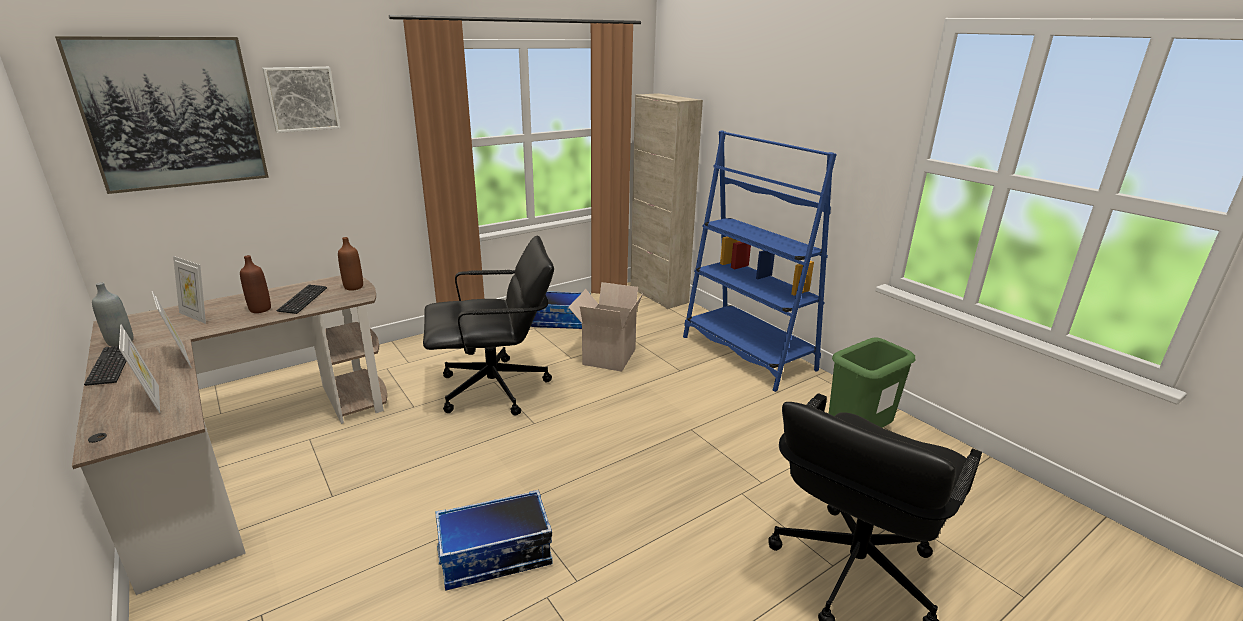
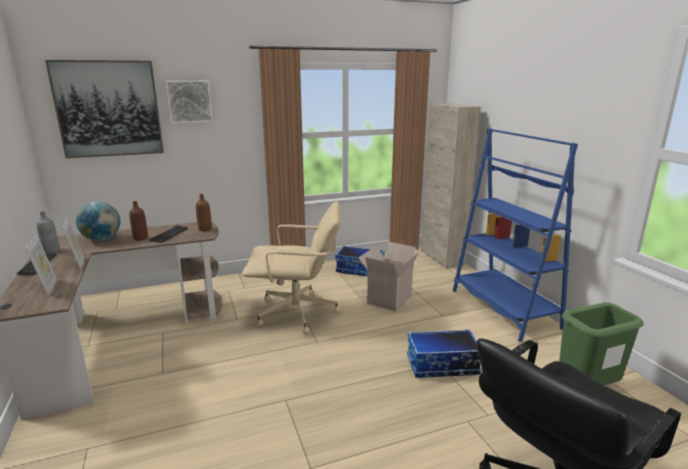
camera: 15 degrees right, 5 degrees down
(197, 316) = (102, 239): picture frame -> globe
(495, 389) = (297, 313): black office chair -> beige office chair
(495, 557) = (255, 437): storage box -> storage box (442, 366)

